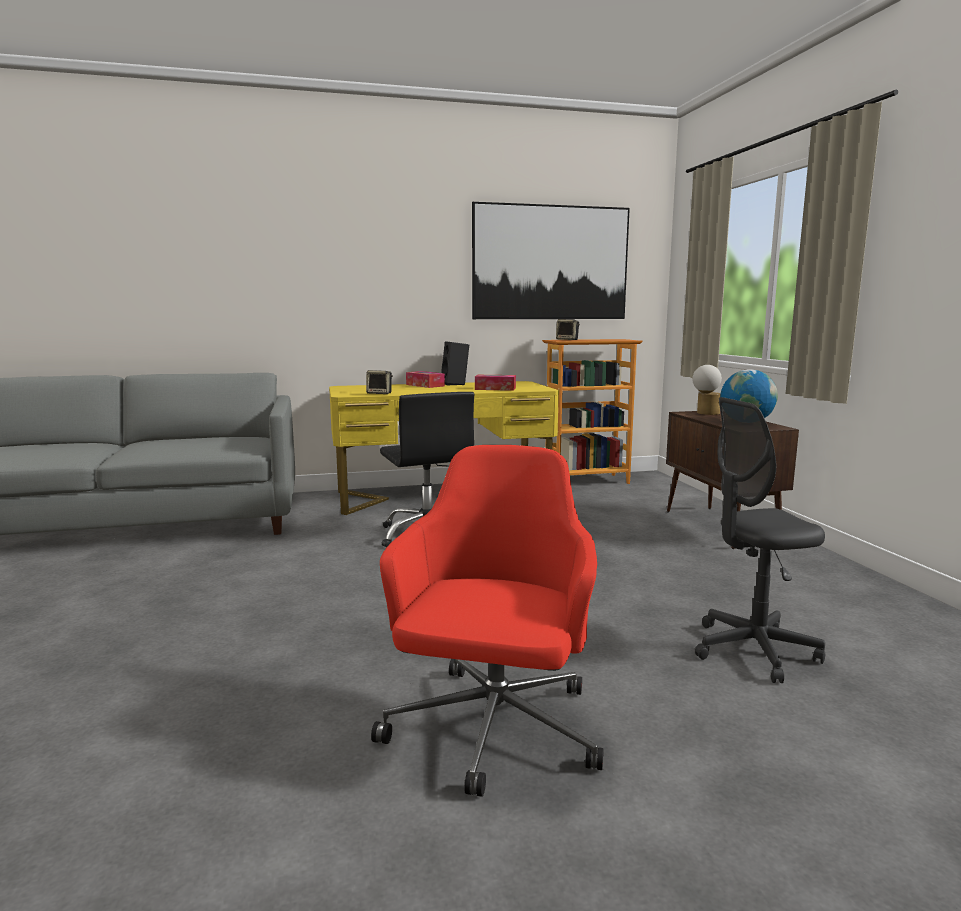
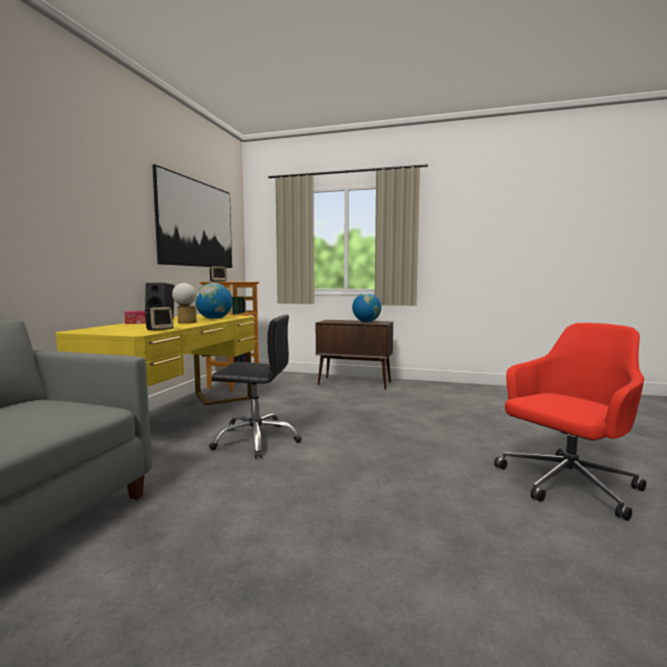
camera: 60 degrees left, 5 degrees down
(493, 731) = (566, 484): red office chair -> red office chair turned 105 degrees clockwise
(495, 389) = (214, 319): tissue box -> globe
(705, 413) = (331, 321): table lamp -> table lamp (185, 322)
(753, 650) = (498, 417): grey office chair -> none

